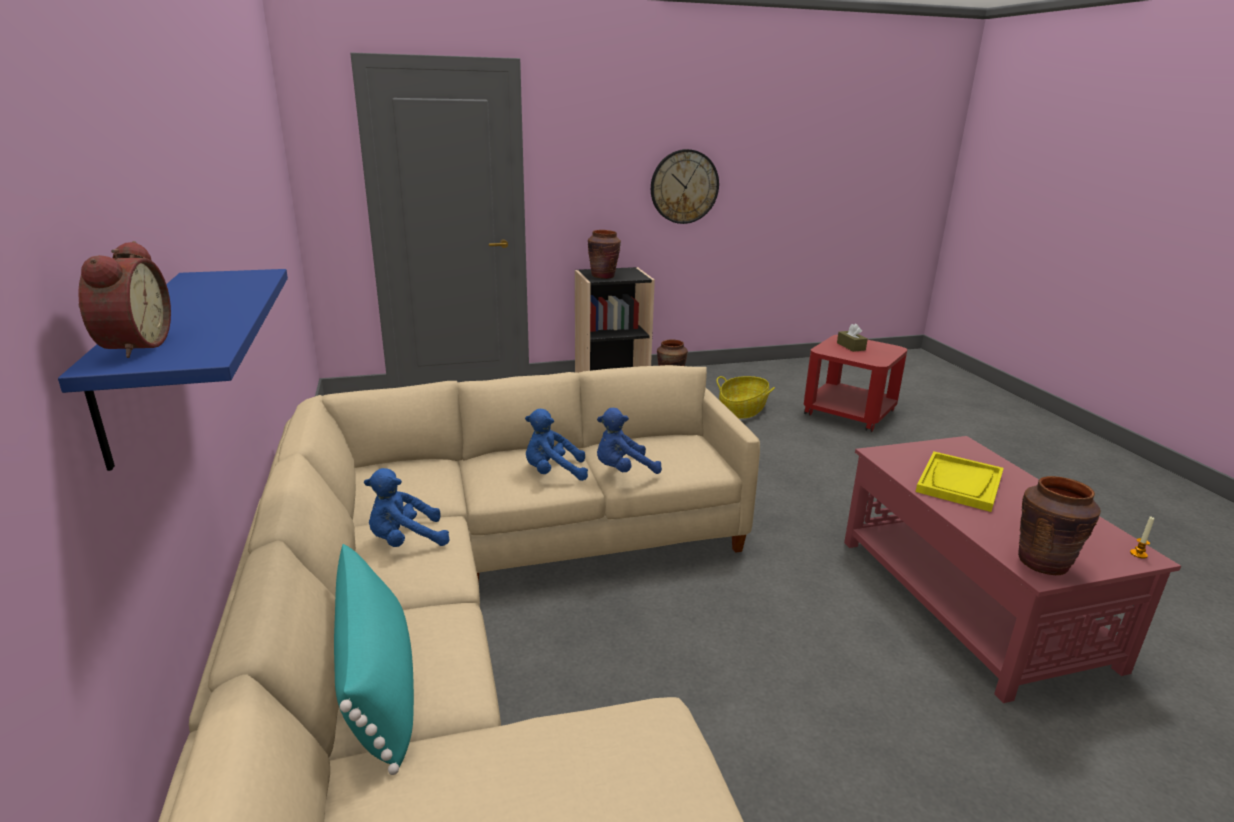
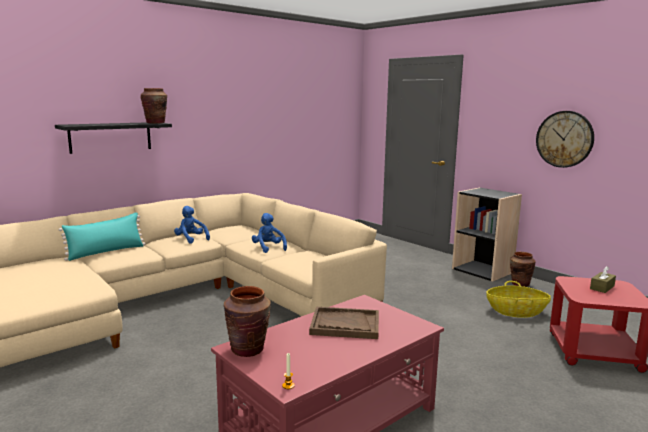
camera: 65 degrees right, 10 degrees down
(131, 346) = (78, 124): alarm clock -> none
(143, 361) = (111, 137): blue shelf -> black shelf
(603, 276) = (478, 192): brown vase -> brown vase (155, 123)
(623, 470) = (282, 257): blue plush toy -> none
(959, 483) = (345, 325): yellow tray -> brown tray

